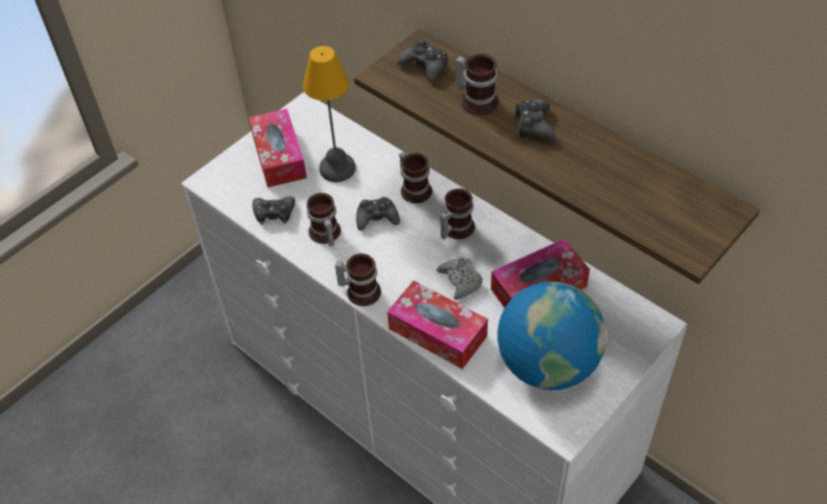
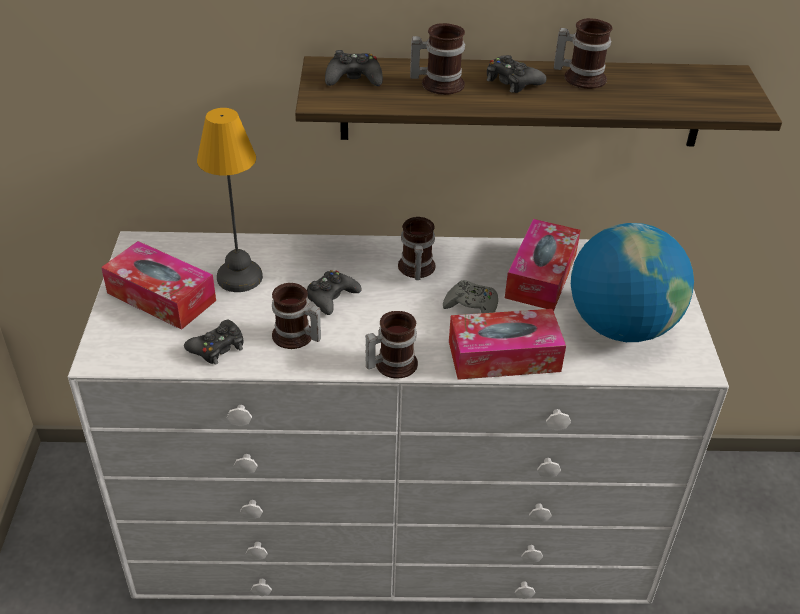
camera: 45 degrees left, 10 degrees down
(415, 188) = (339, 256): mug -> mug (580, 77)

